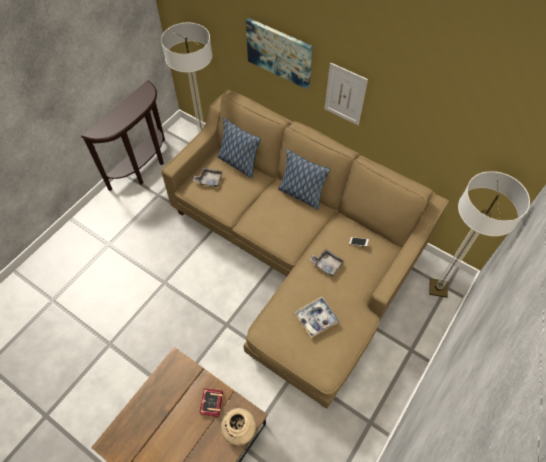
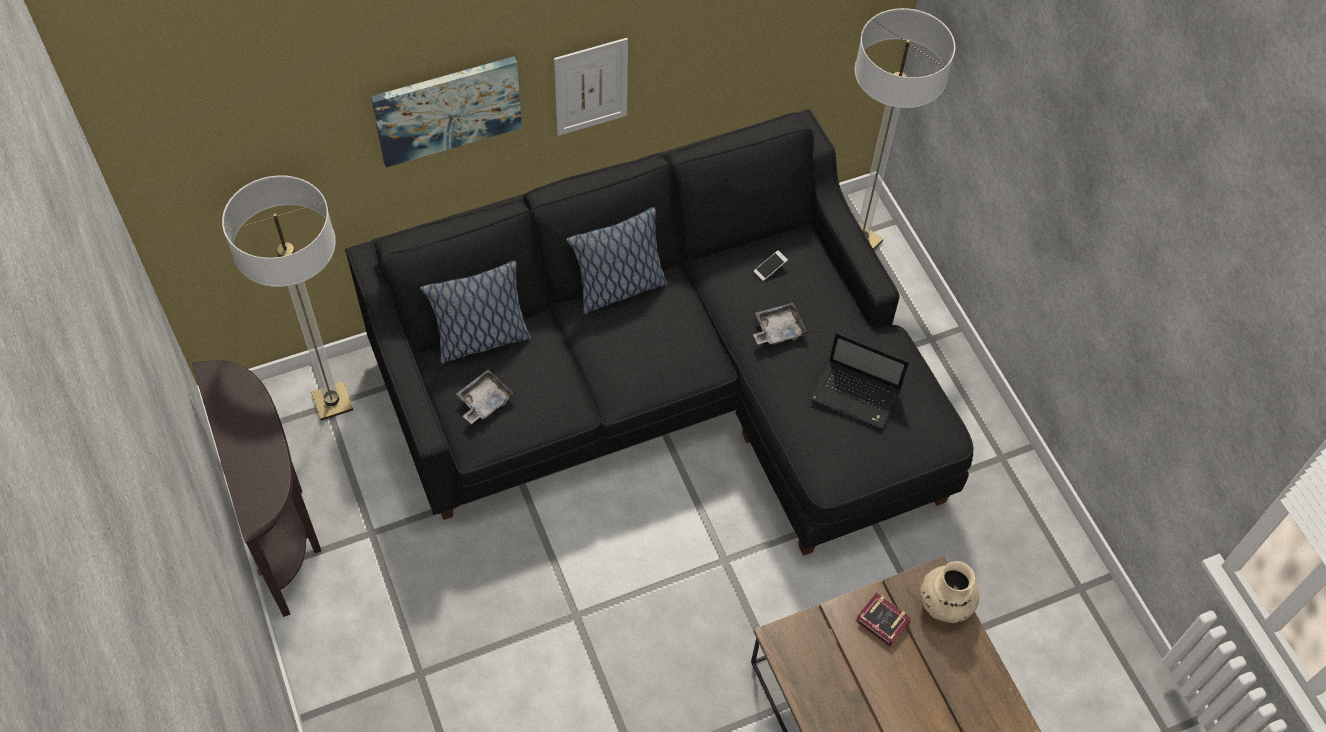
camera: 60 degrees left, 0 degrees up
(296, 256) = (671, 388): beige sofa -> black sofa
(316, 318) = (857, 396): tray -> laptop

